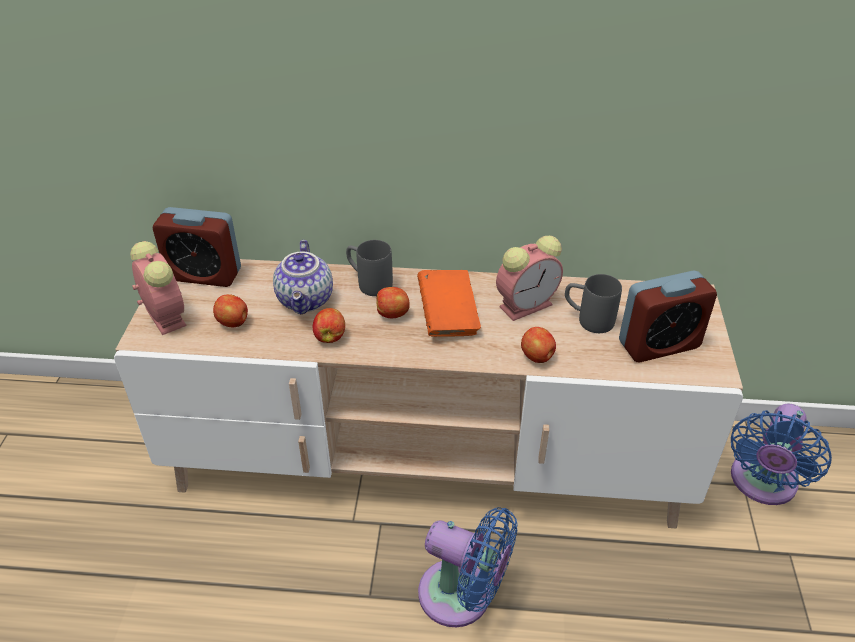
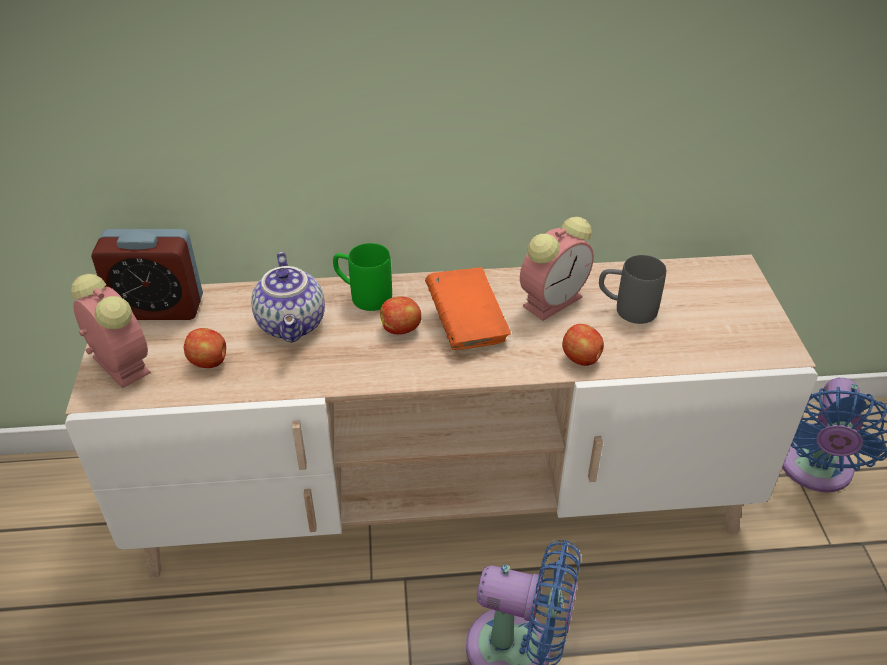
camera: 10 degrees left, 0 degrees up
(330, 336) = (333, 365): apple -> none
(369, 283) = (363, 296): grey mug -> green mug
(659, 345) = (712, 328): alarm clock -> none

